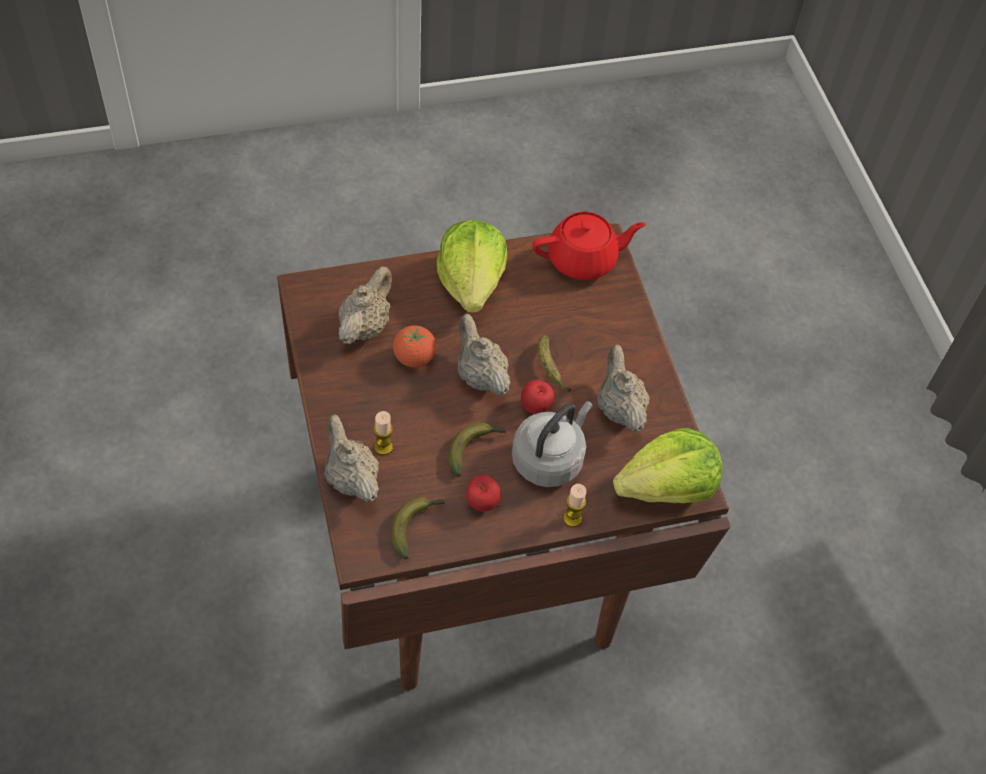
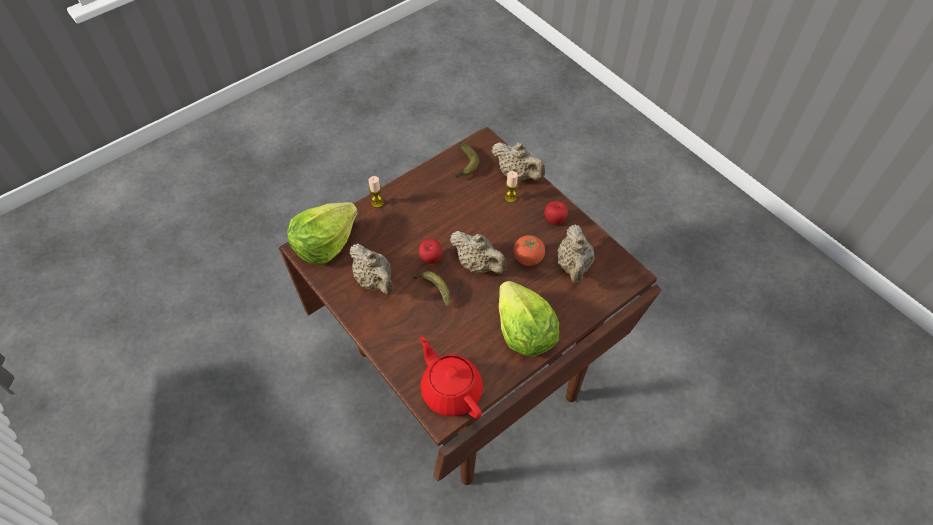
camera: 160 degrees right, 0 degrees up
(474, 449) = (456, 218): banana -> none
(481, 503) = (435, 190): apple -> apple (555, 220)
(549, 459) = (406, 231): grey kettle -> none
(583, 259) = (451, 390): red teapot -> red teapot turned 90 degrees clockwise

